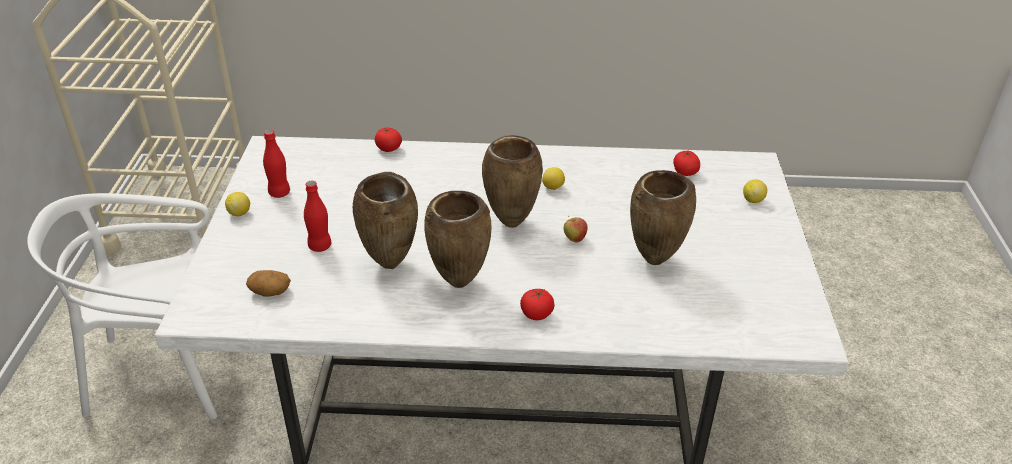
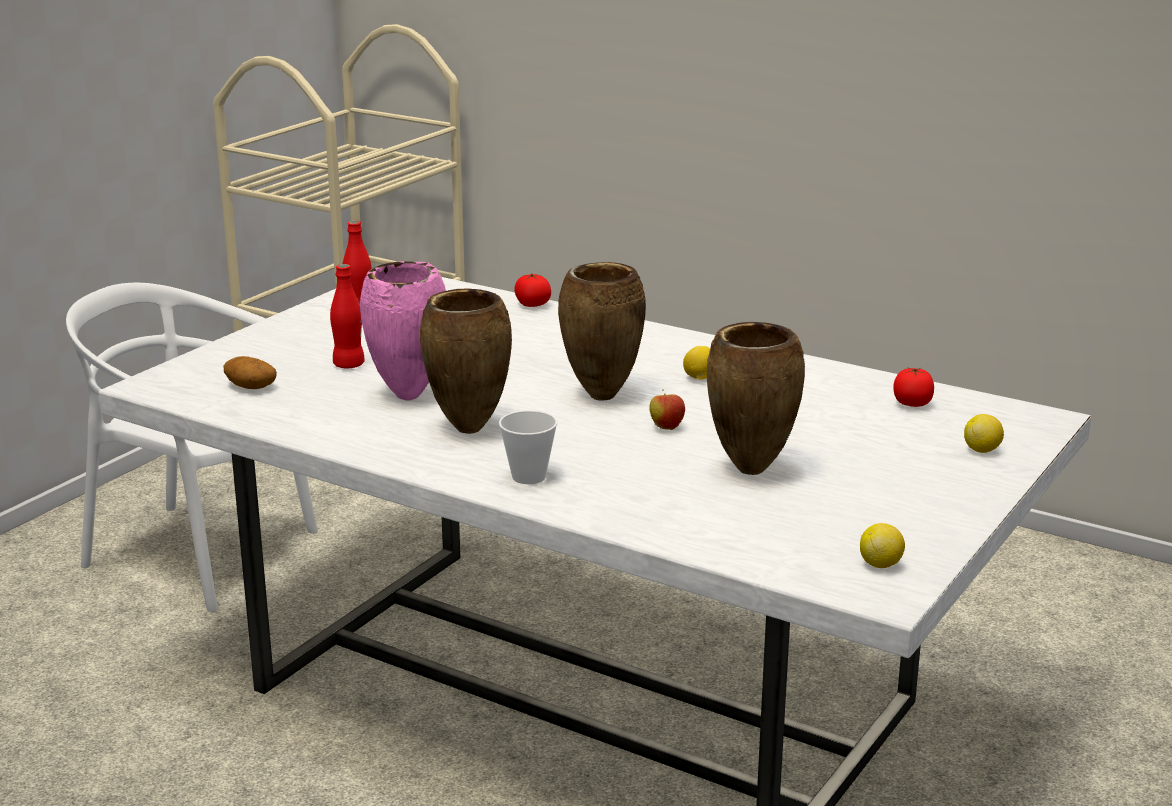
camera: 30 degrees right, 15 degrees down
(239, 213) = (296, 321): lemon -> lemon (880, 564)
(391, 264) = (409, 397): brown vase -> pink vase
(536, 314) = (528, 477): tomato -> cup

